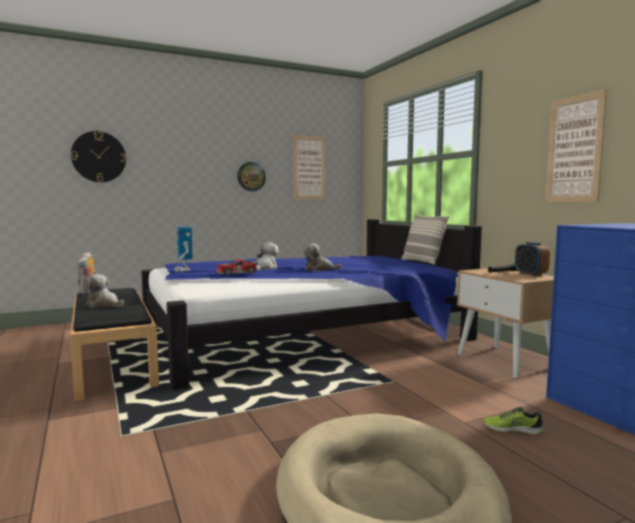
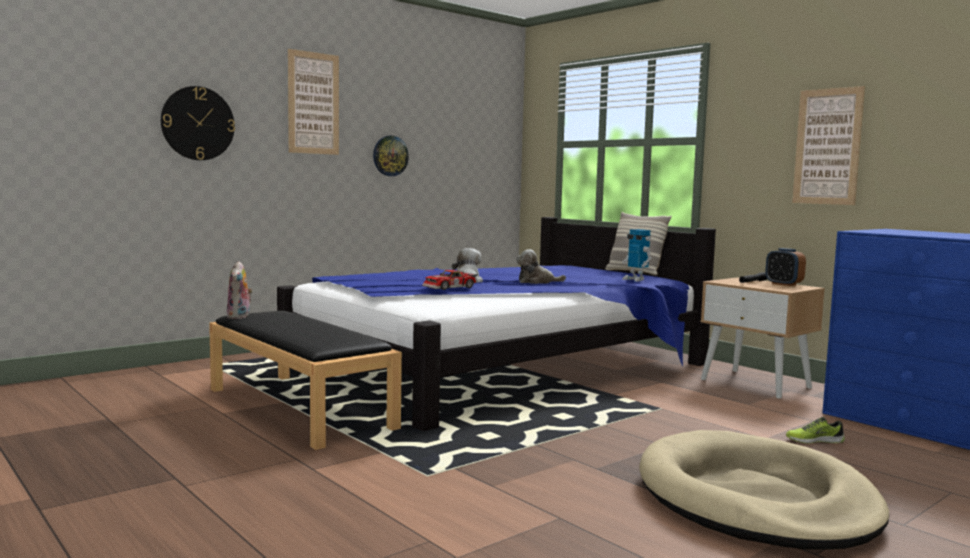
camera: 15 degrees left, 0 degrees up
(104, 305) = (302, 331): plush toy -> none
(183, 270) = (371, 284): toy robot -> toy robot (635, 280)
(309, 167) = (460, 145): picture -> picture (313, 103)

